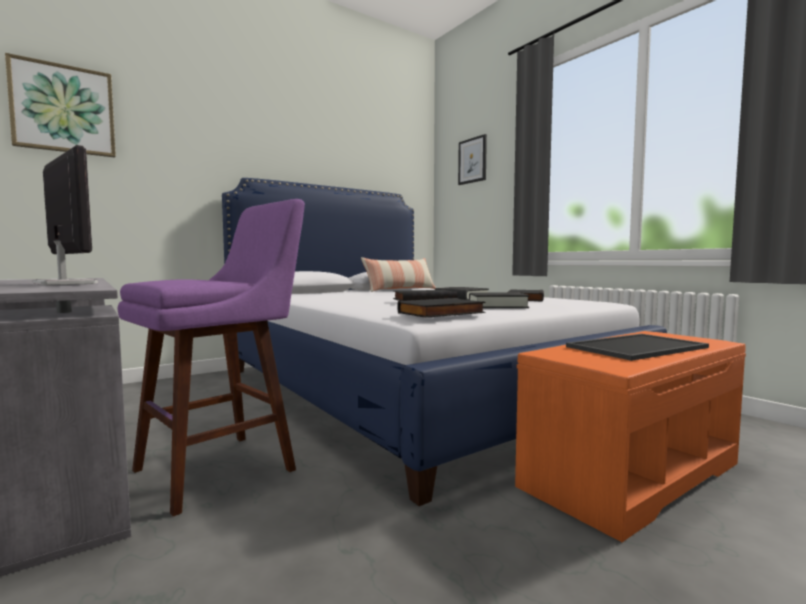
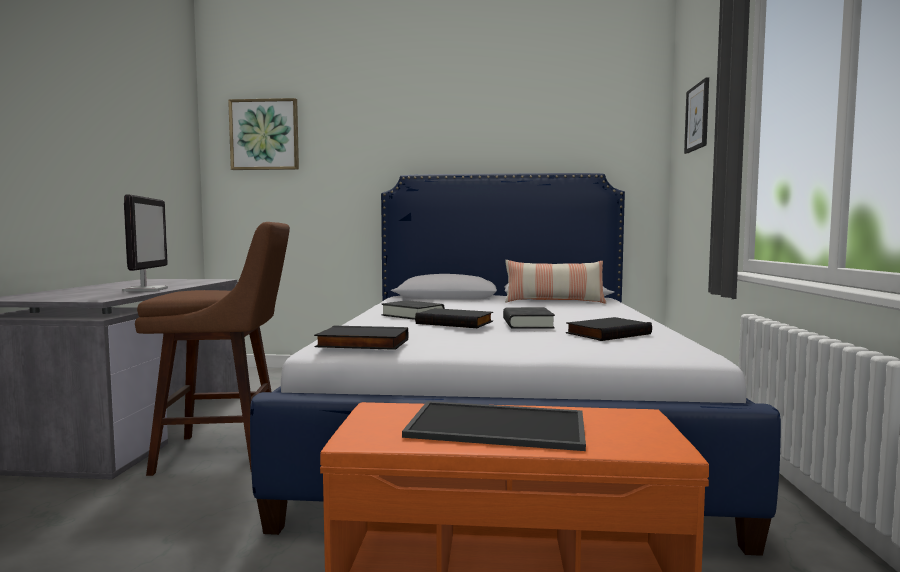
camera: 40 degrees right, 0 degrees up
(223, 467) = (226, 453): purple stool -> brown stool
(497, 306) = (491, 341): black book -> black book (412, 315)

